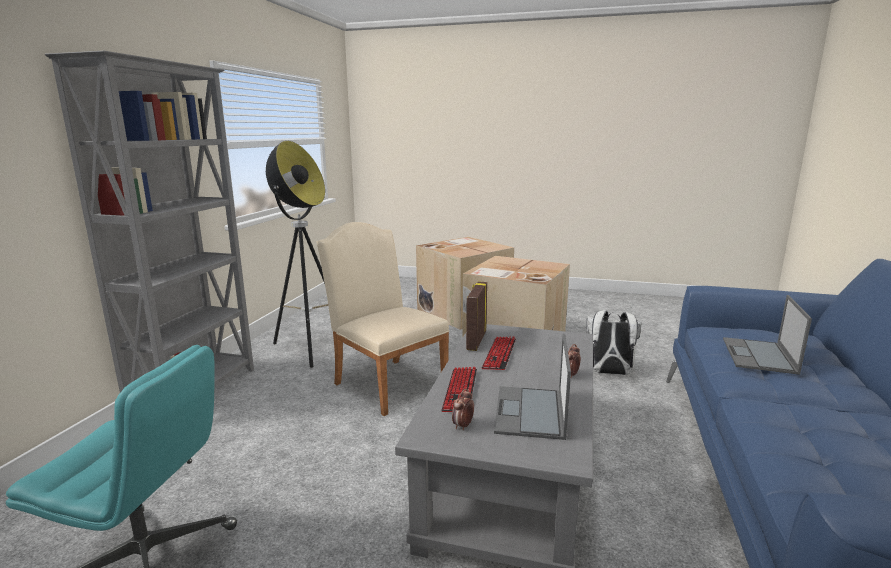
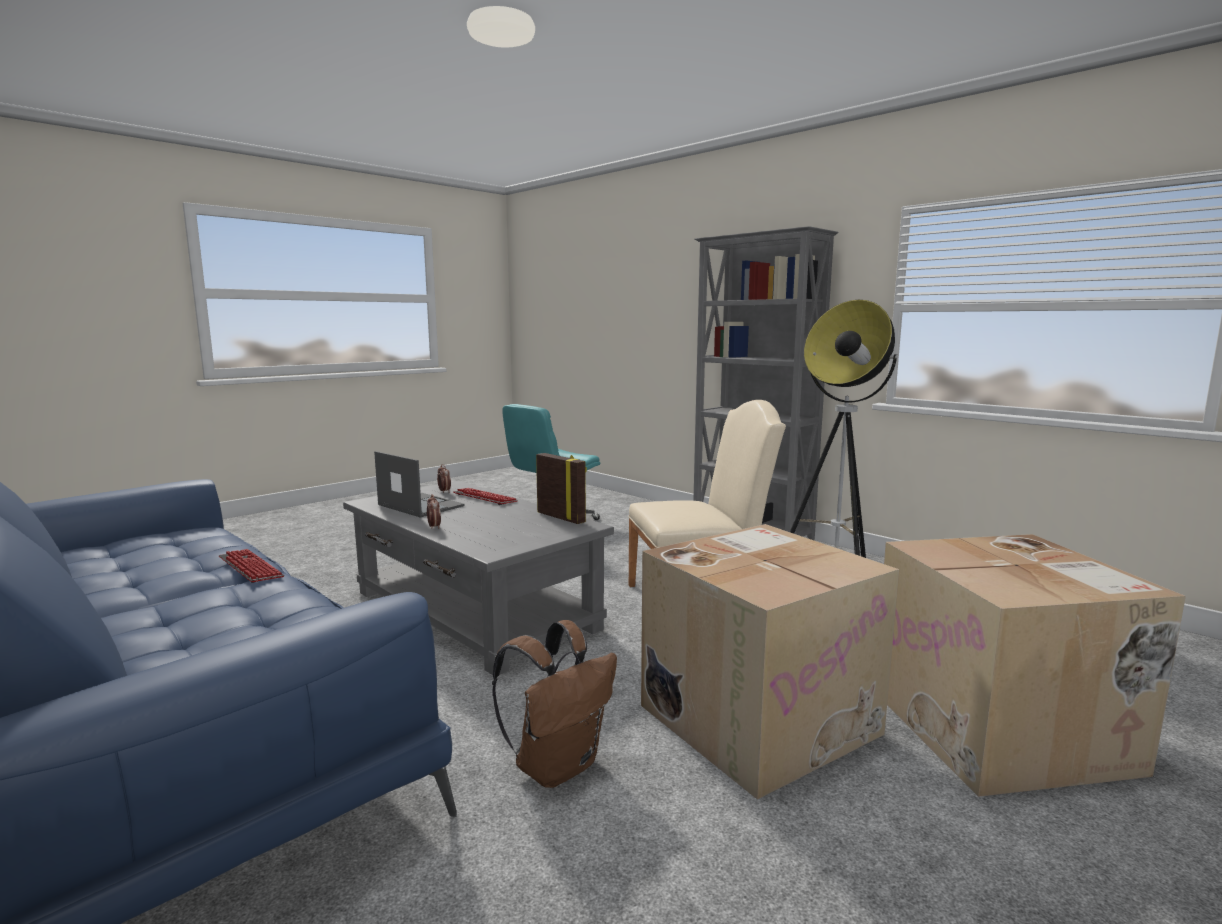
camera: 120 degrees right, 5 degrees down
(499, 354) = (517, 518): keyboard -> keyboard (250, 568)
(609, 373) = (557, 765): white backpack -> brown backpack
(759, 356) = (254, 615): laptop -> none

